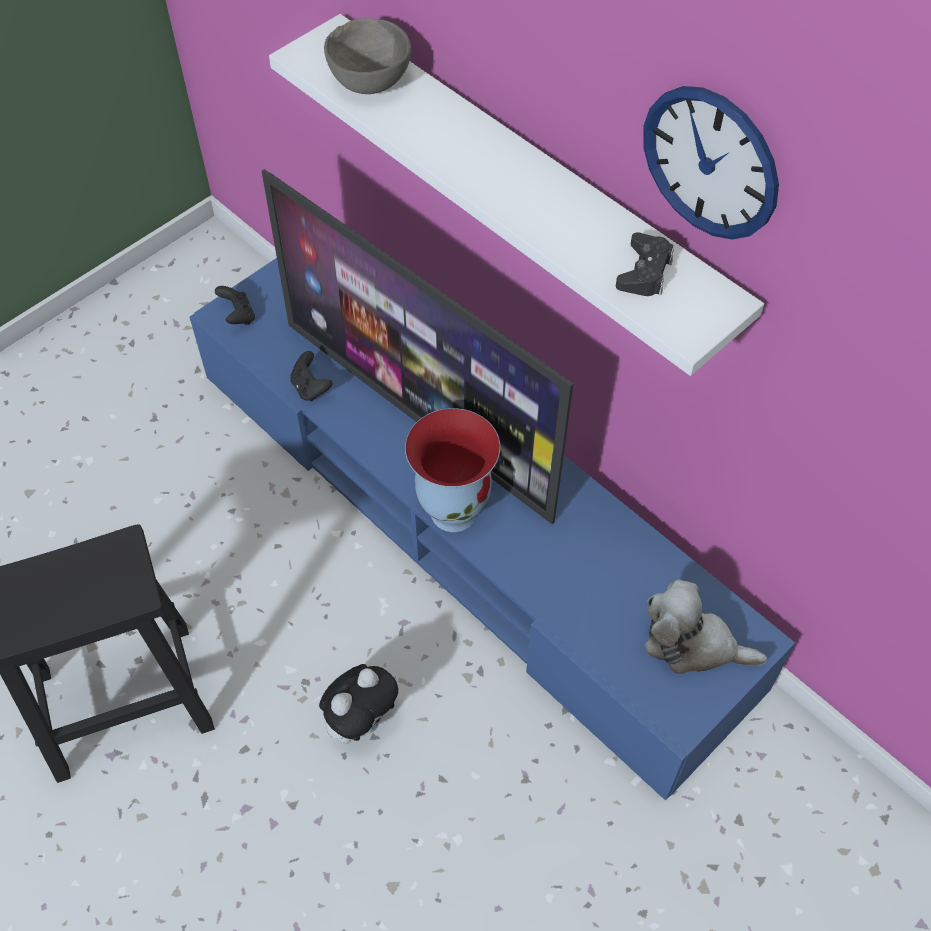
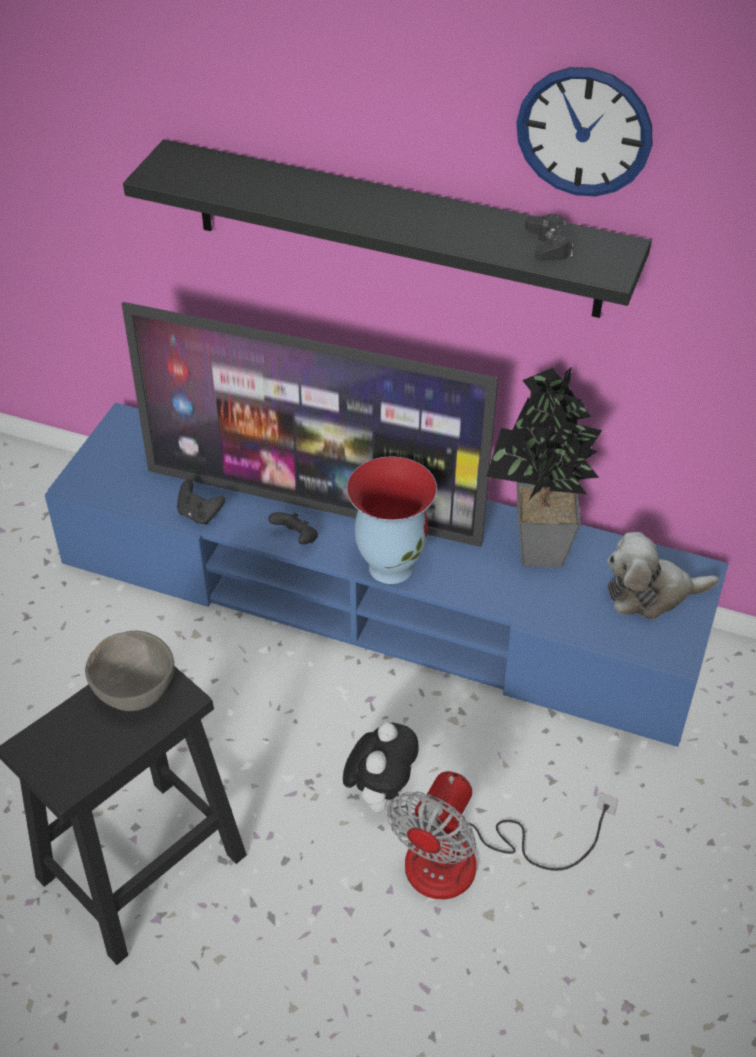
camera: 25 degrees left, 10 degrees down
(238, 316) = (93, 479): black game controller -> black game controller (296, 539)
(370, 81) = (228, 178): grey bowl -> grey bowl (135, 690)
(402, 826) = (468, 862): none -> fan
(530, 186) = (395, 229): white shelf -> black shelf
(600, 557) = (536, 557): none -> potted plant

